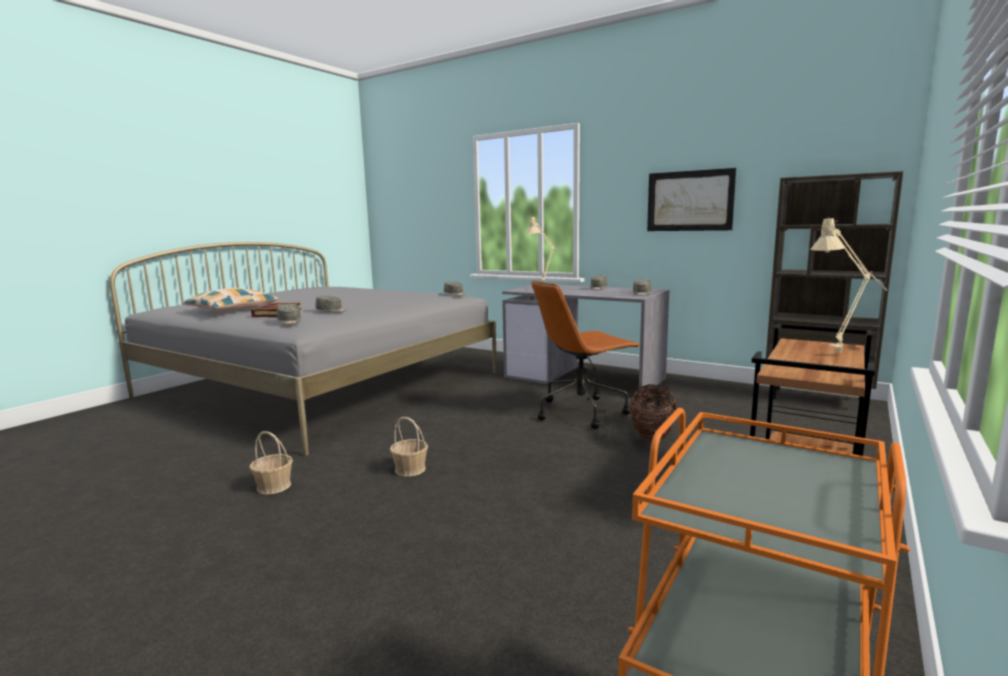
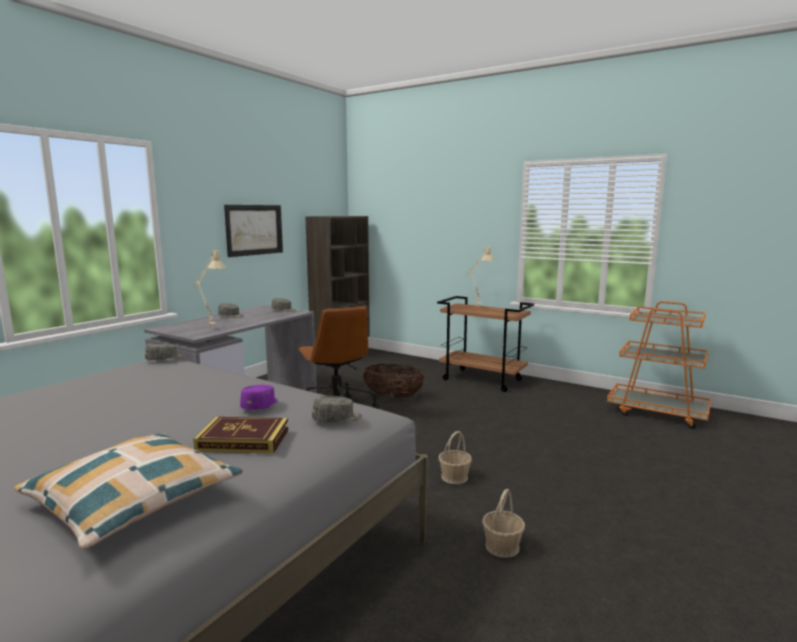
camera: 90 degrees left, 0 degrees up
(331, 311) = (260, 406): grey cap -> purple cap

